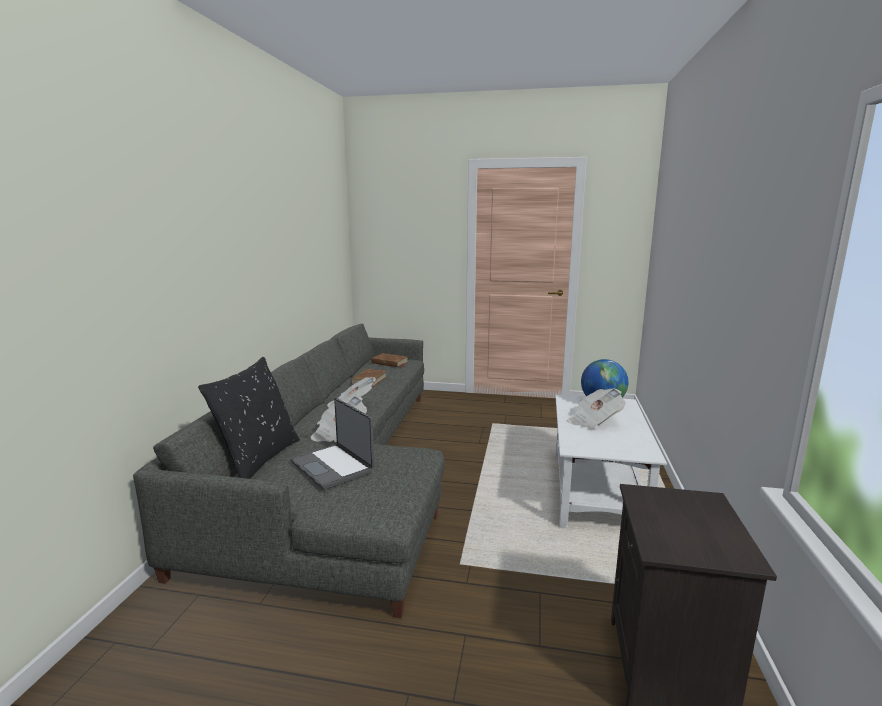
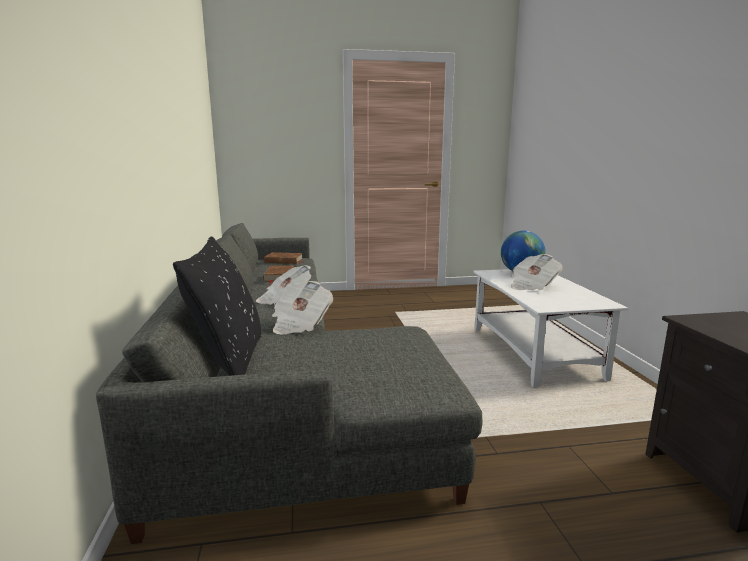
camera: 20 degrees left, 0 degrees up
(333, 467) = (333, 354): laptop -> none

